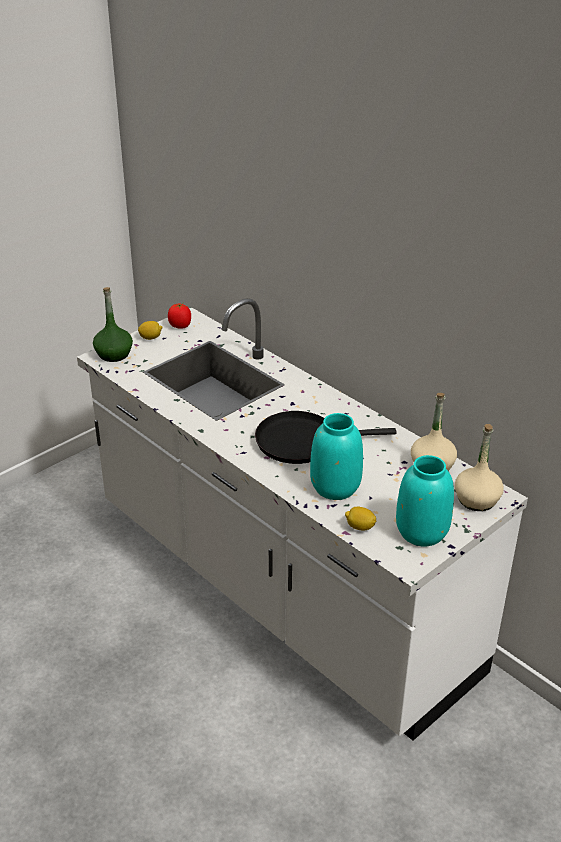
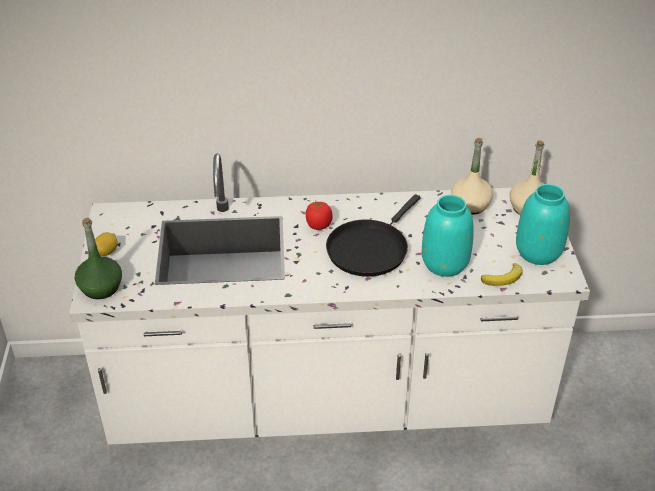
camera: 50 degrees left, 5 degrees up
(180, 326) = (113, 225): tomato -> tomato (319, 225)
(360, 527) = (504, 278): lemon -> banana

